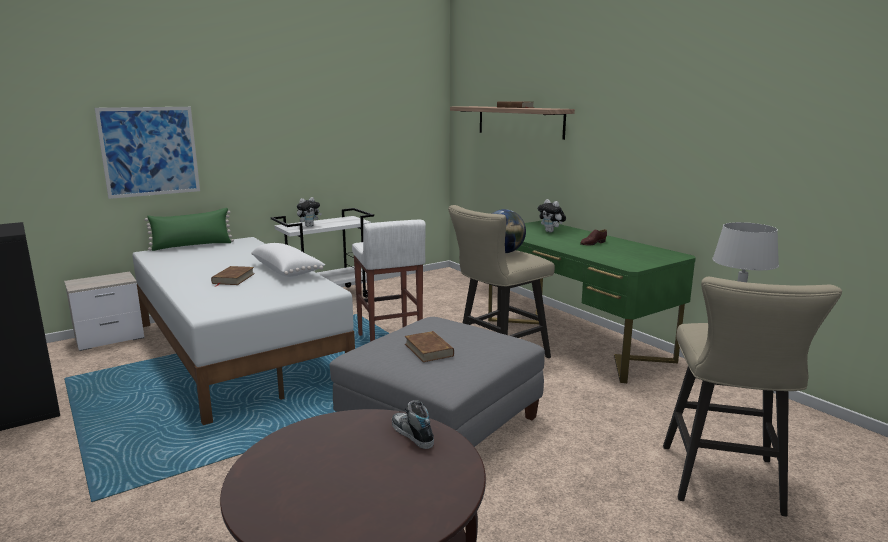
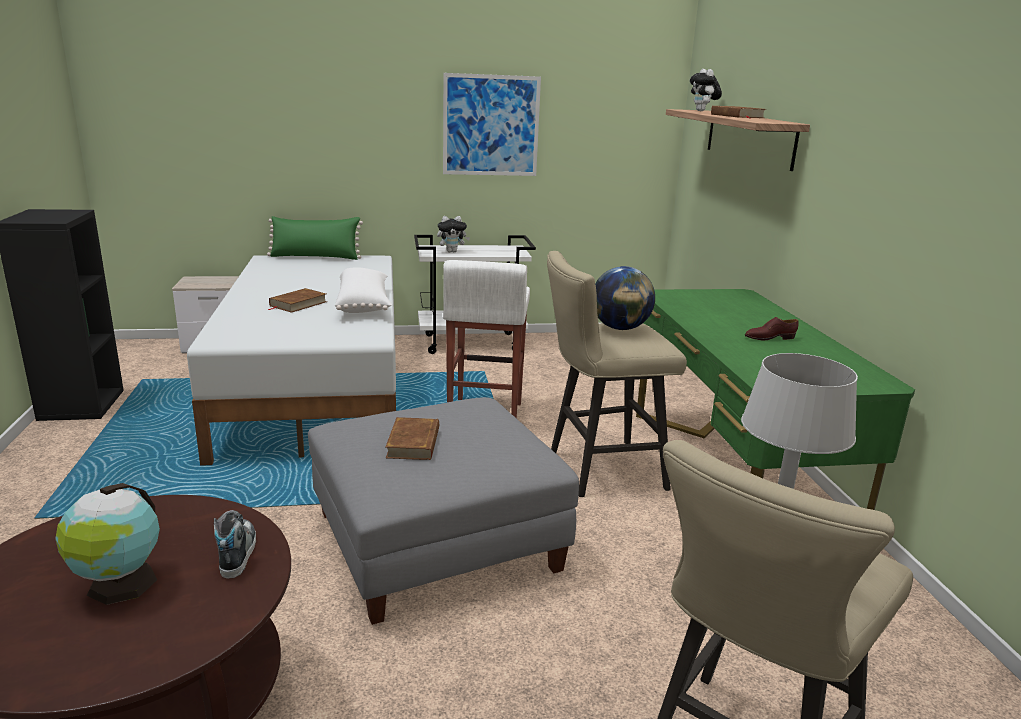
camera: 25 degrees right, 5 degrees up
(150, 151) = (279, 142): picture -> picture (491, 125)
(360, 474) = (119, 585): none -> globe
(551, 231) = (734, 308): plush toy -> plush toy (702, 111)

